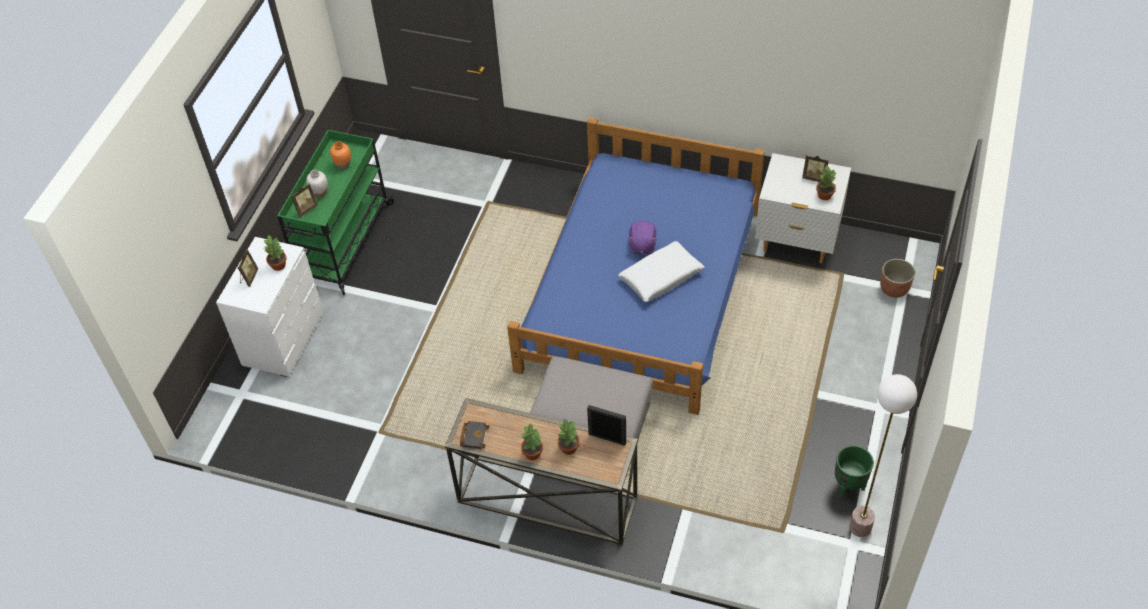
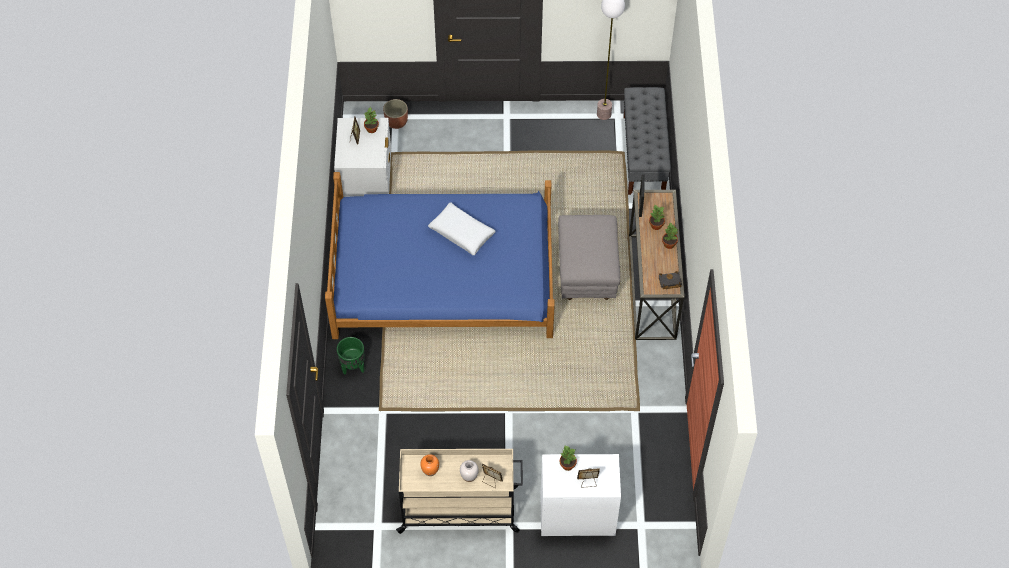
camera: 110 degrees left, 5 degrees up
(343, 244) = (460, 509): green cart -> beige cart
(642, 245) = (433, 252): purple plush toy -> none
(771, 557) = (644, 155): none -> grey bench
(848, 486) = (576, 124): green planter -> green planter (353, 367)

